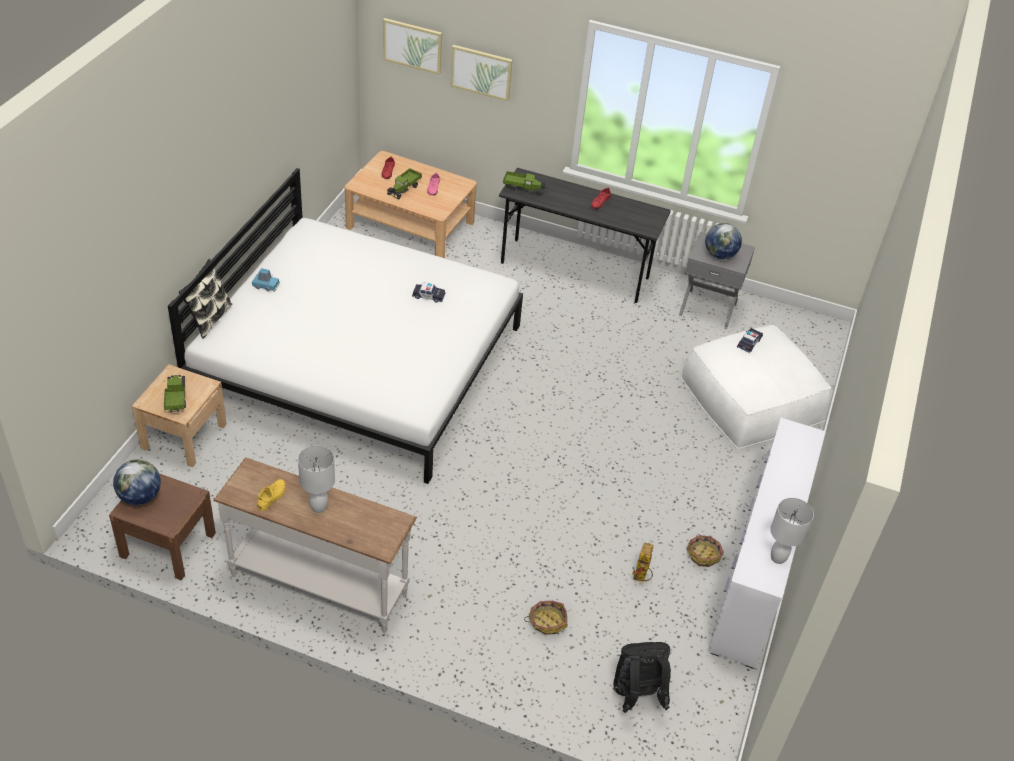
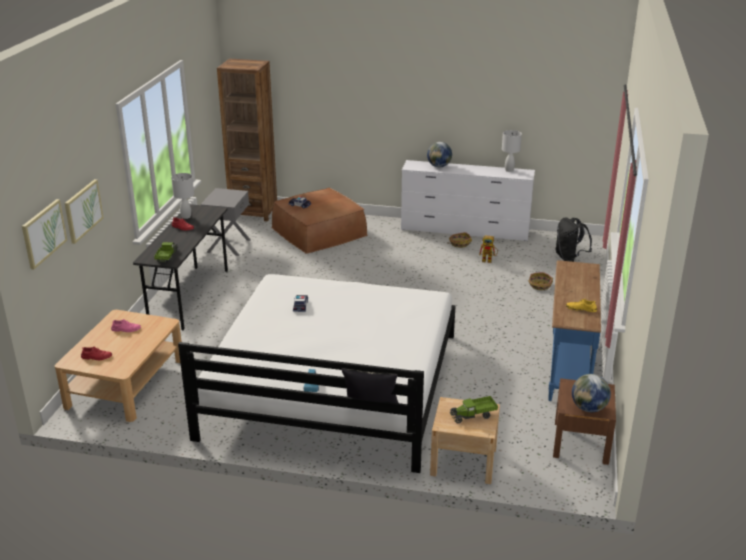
camera: 95 degrees left, 15 degrees down
(319, 507) = (576, 291): white table lamp -> white table lamp (186, 216)
(320, 583) = (568, 367): white console table -> blue console table
(404, 189) = (128, 344): toy truck -> none
(719, 255) = (228, 198): globe -> globe (439, 166)
(752, 398) = (319, 231): white ottoman -> brown ottoman
(816, 339) = (253, 212): none -> brown bookcase

